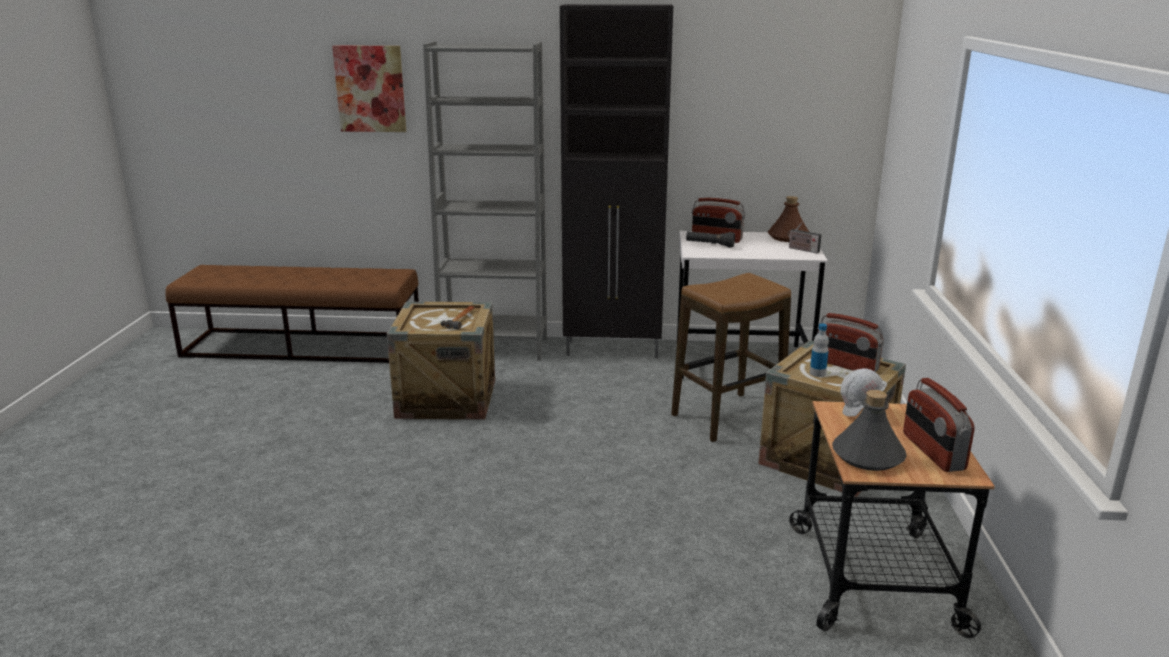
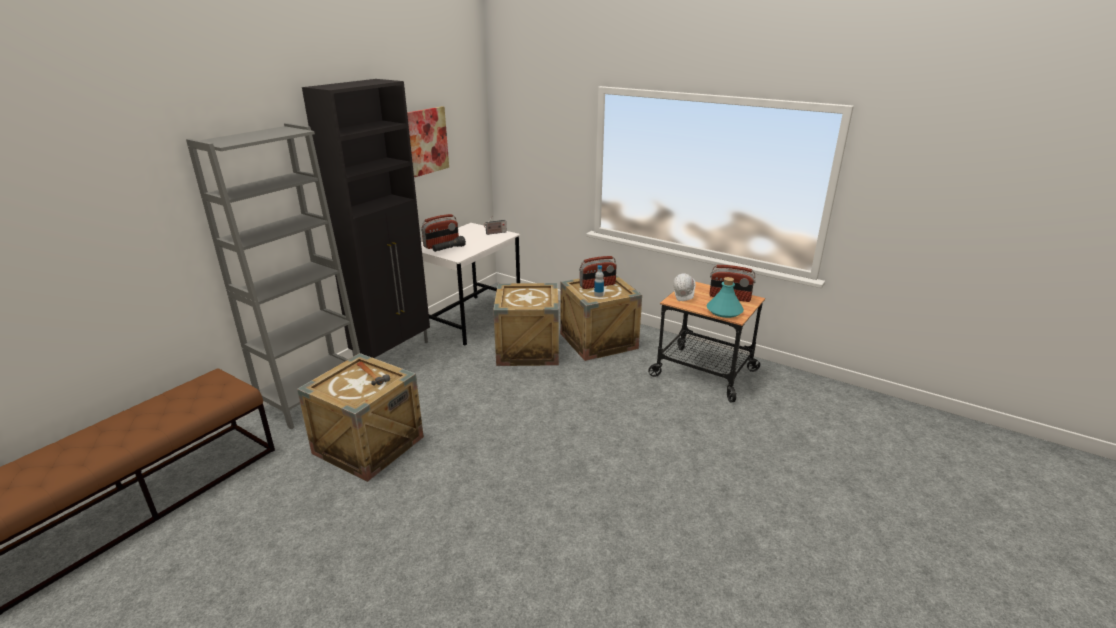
camera: 60 degrees left, 5 degrees up
(370, 89) = (123, 203): picture -> picture (427, 141)
(727, 417) = (528, 350): stool -> crate
(788, 237) = (470, 229): brown bottle -> none
(867, 456) = (724, 311): grey bottle -> turquoise bottle

